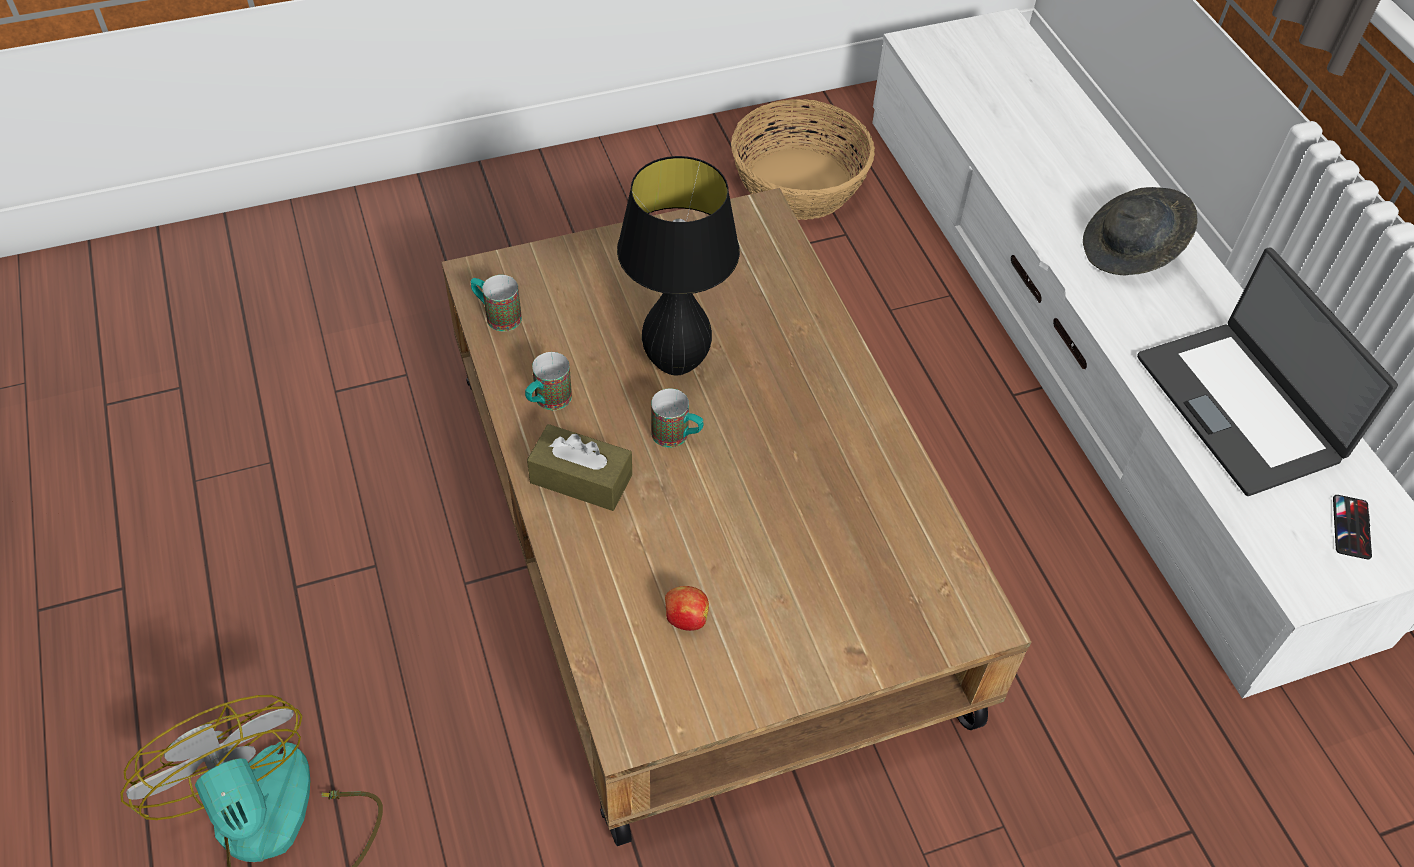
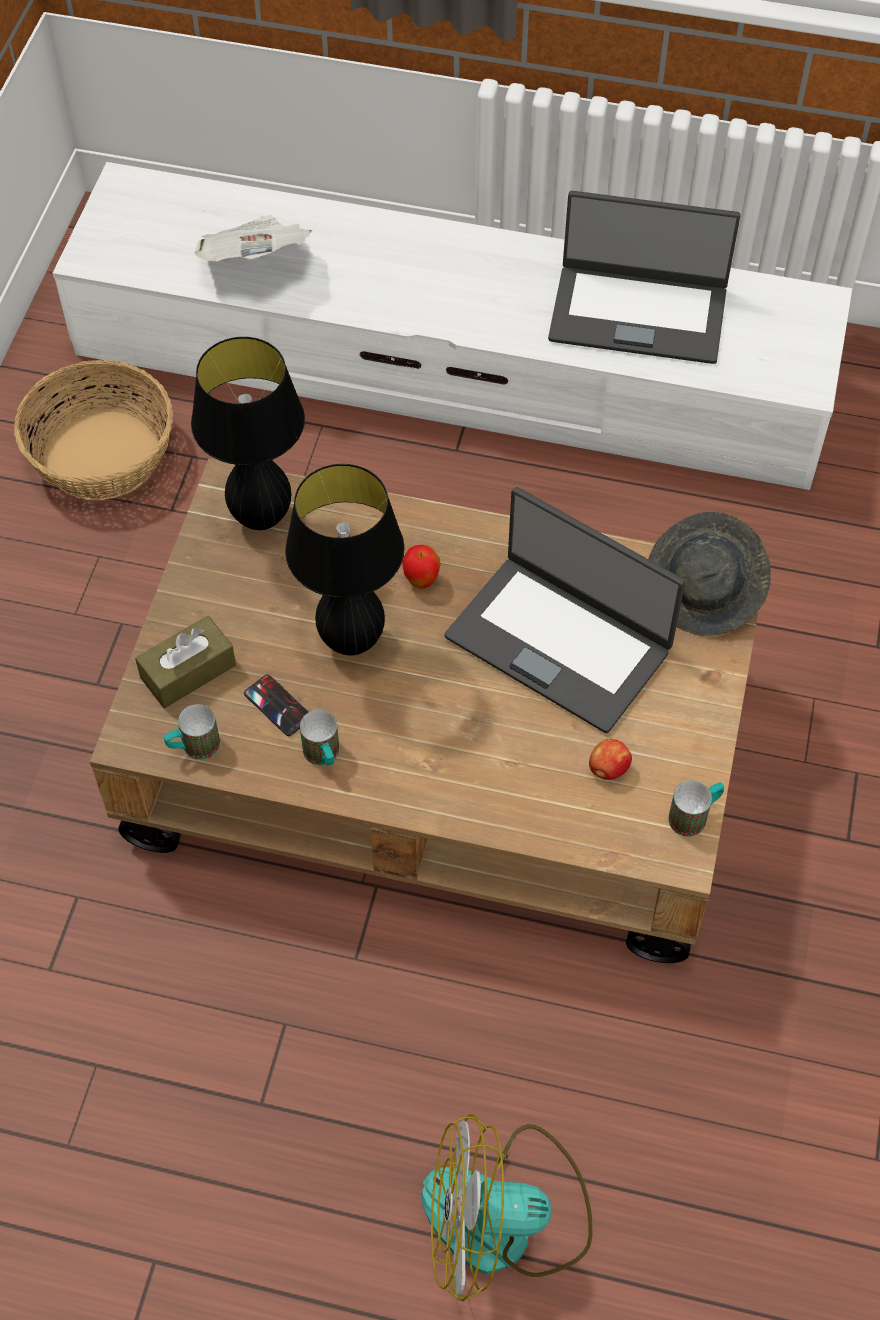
camera: 55 degrees left, 5 degrees up
(581, 479) = (424, 773): brown tissue box -> brown tissue box (188, 671)
(677, 436) = (429, 682): mug -> mug (694, 816)
(749, 247) = (261, 519): none -> black table lamp
(777, 379) = (421, 581): none -> apple
(796, 511) = (559, 641): none -> laptop
(1014, 133) = (255, 262): none -> newspaper
(1131, 251) = (444, 274): grey hat -> grey hat (705, 592)
(1351, 527) = (778, 324): phone -> phone (278, 705)

